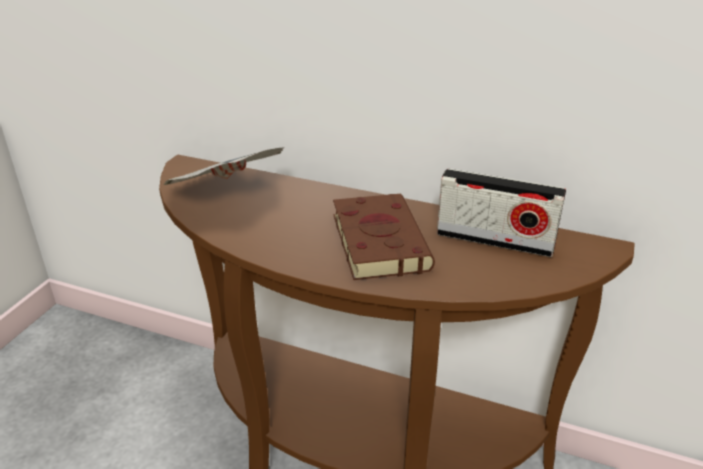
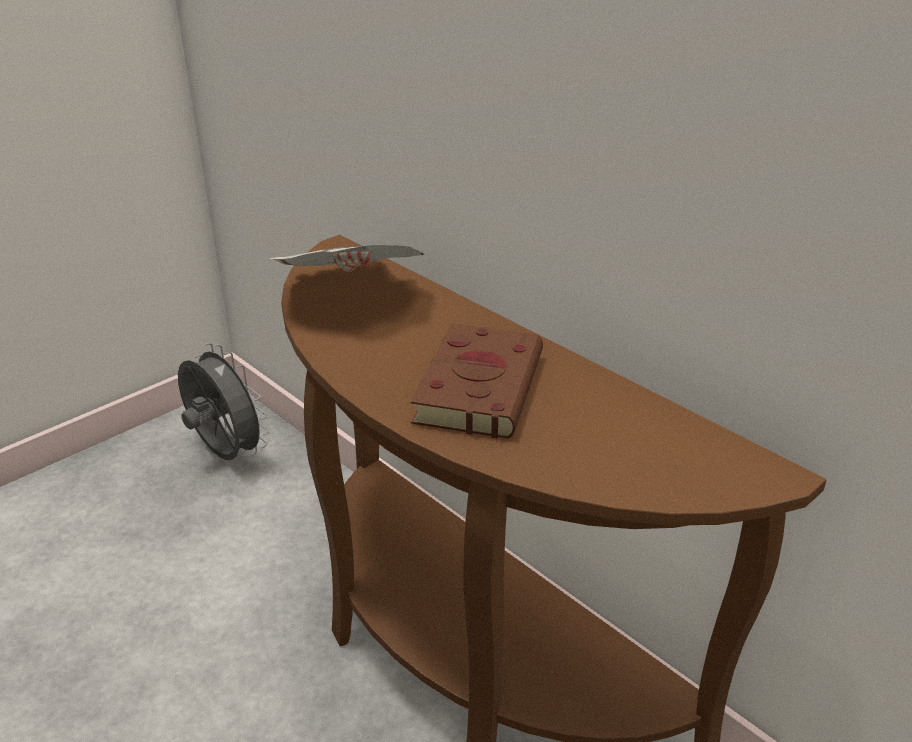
camera: 25 degrees right, 0 degrees up
(81, 363) = (225, 454): none -> grey fan
(494, 240) = (626, 423): radio -> none

